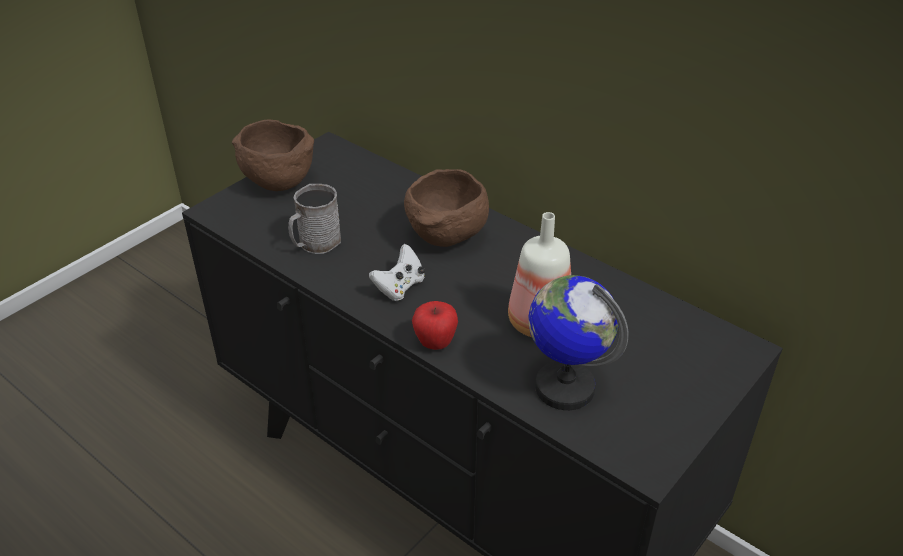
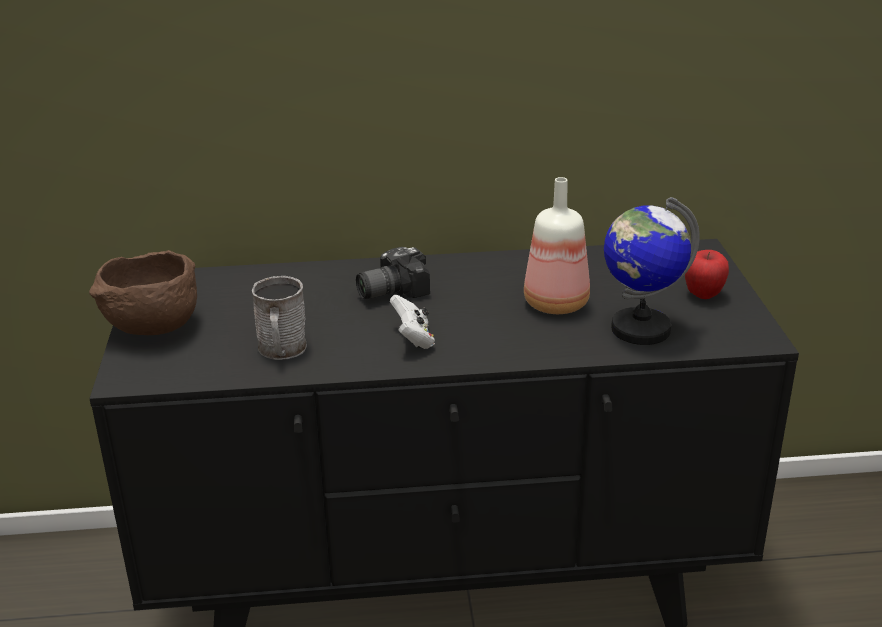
camera: 45 degrees left, 10 degrees down
(435, 343) = (508, 356): apple -> apple (703, 295)
(446, 237) = (389, 290): brown bowl -> camera

